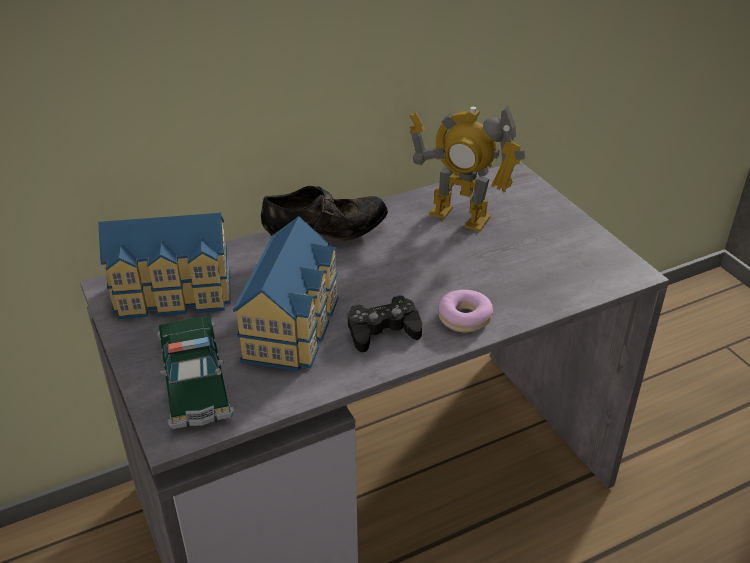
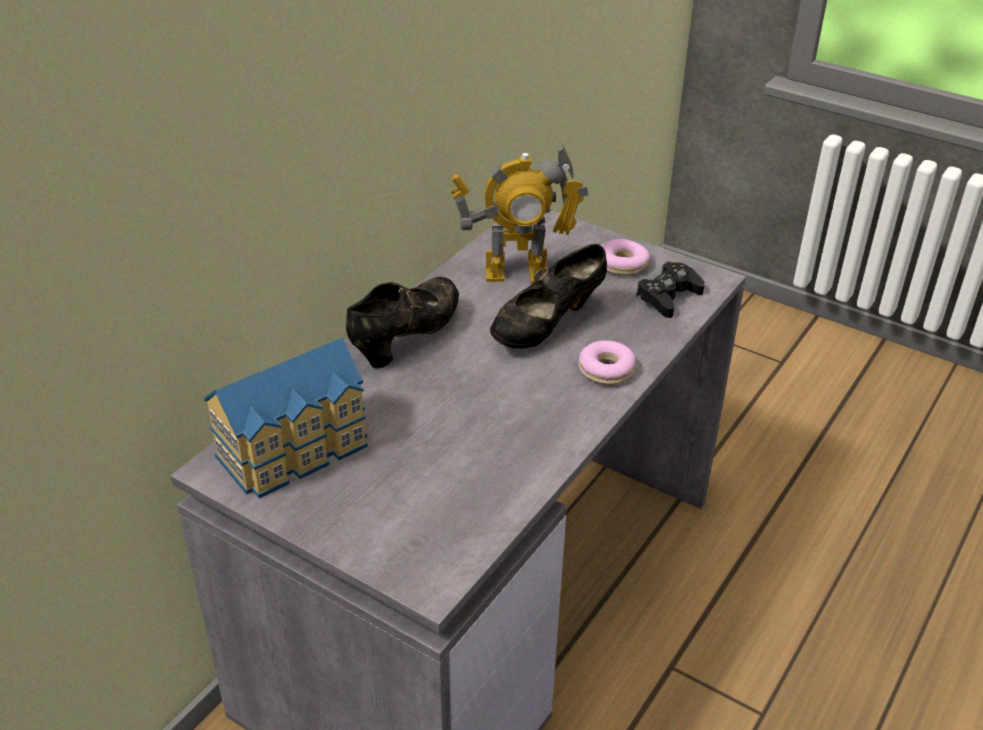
camera: 30 degrees left, 0 degrees up
(195, 382) = (405, 527): toy car -> none
(295, 326) = (455, 436): toy house -> none
(383, 330) = (543, 409): black game controller -> black game controller (668, 296)
(447, 266) = (547, 326): none -> black shoe
(558, 235) = (622, 265): none -> donut

